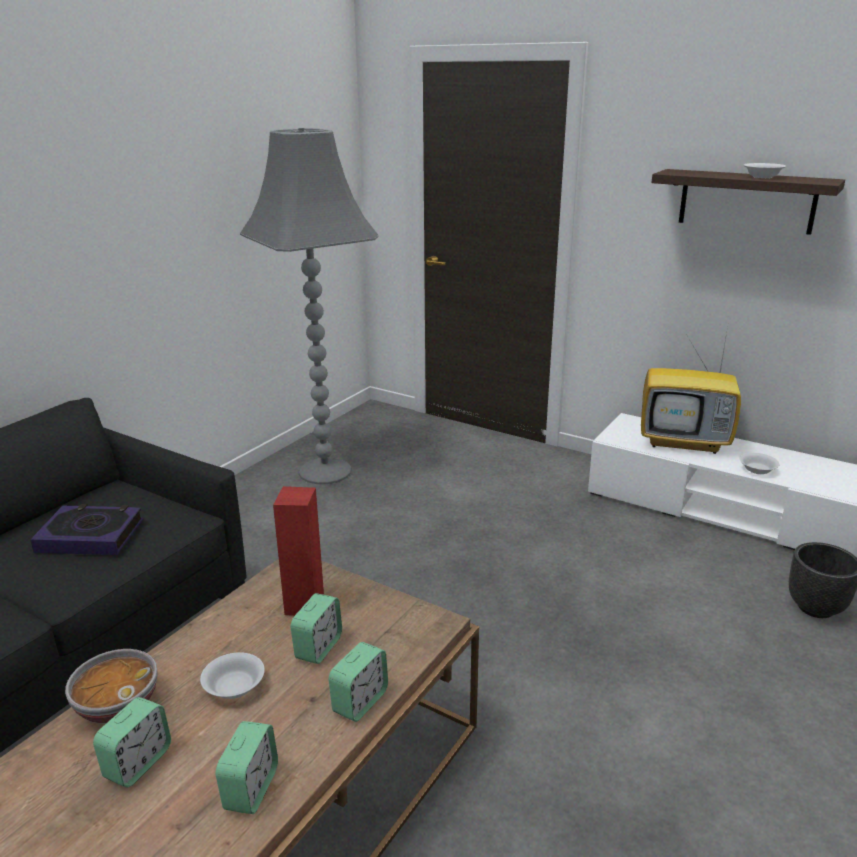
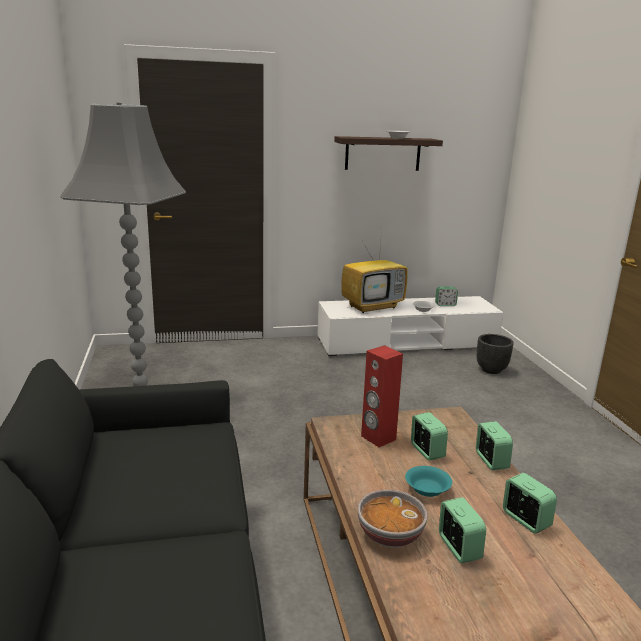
camera: 45 degrees left, 5 degrees down
(90, 536) = (163, 468): book -> none
(233, 687) = (427, 490): white bowl -> turquoise bowl
(815, 473) = (445, 305): none -> alarm clock

